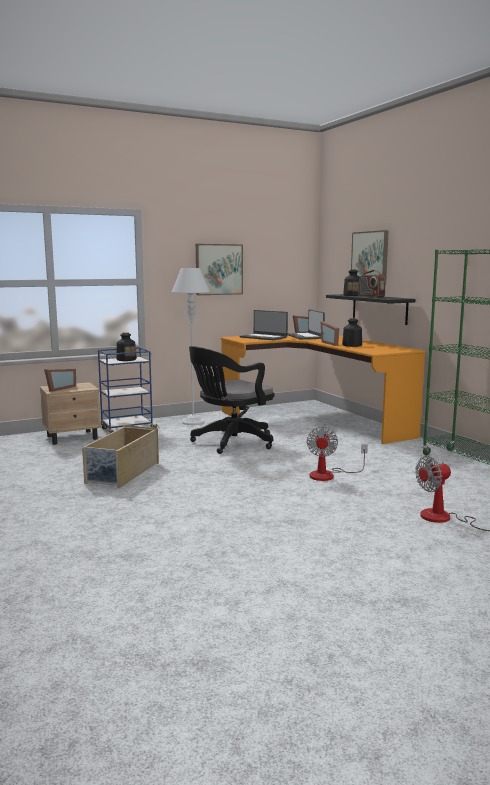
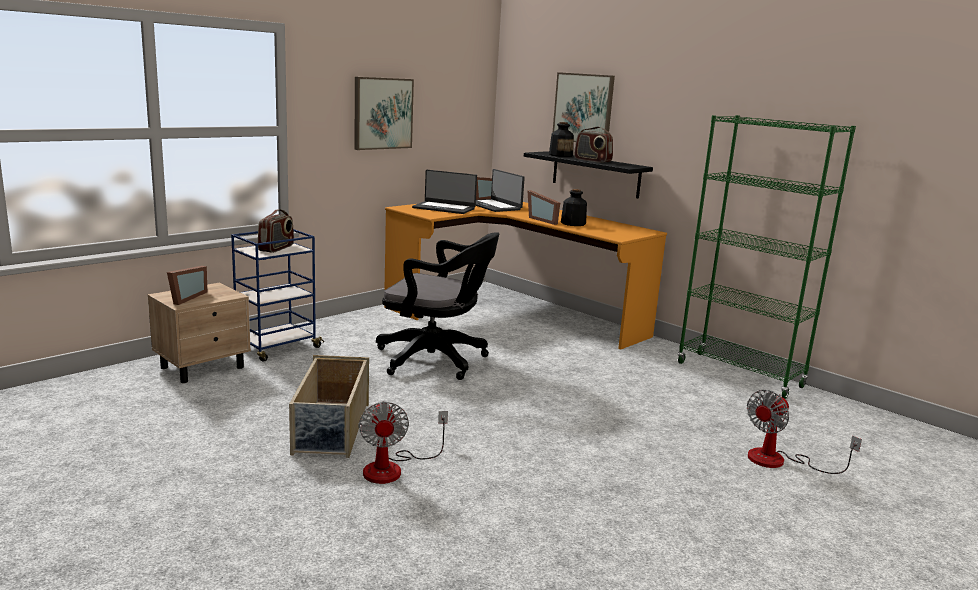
camera: 20 degrees left, 5 degrees up
(126, 359) = (276, 248): bottle -> radio
(193, 422) = (359, 327): grey floor lamp -> none
(230, 442) = (437, 360): black office chair -> black office chair turned 105 degrees counterclockwise
(329, 475) = (600, 405): fan -> fan (393, 468)

